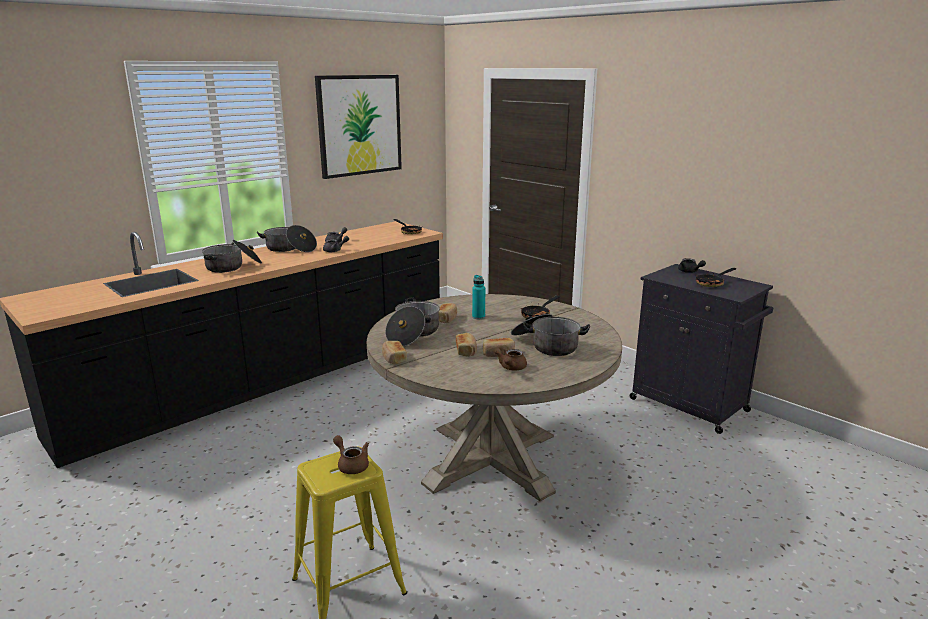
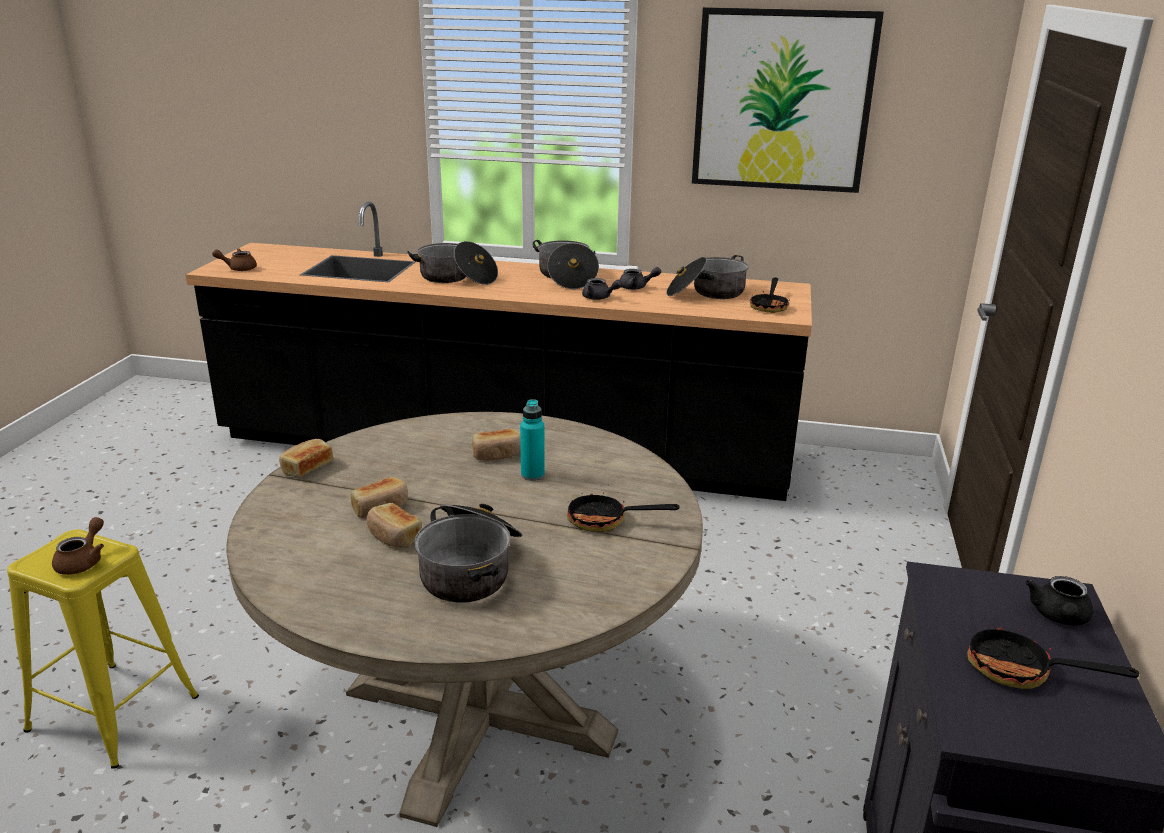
camera: 55 degrees right, 5 degrees up
(413, 334) = (409, 451): cooking pot -> cooking pot (706, 293)
(511, 368) = (343, 565): brown teapot -> brown teapot (238, 268)

